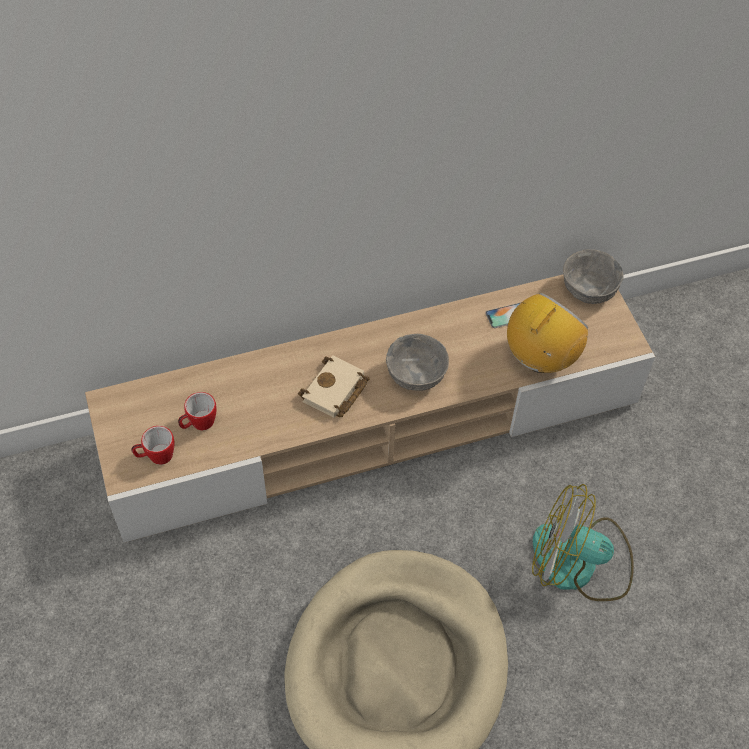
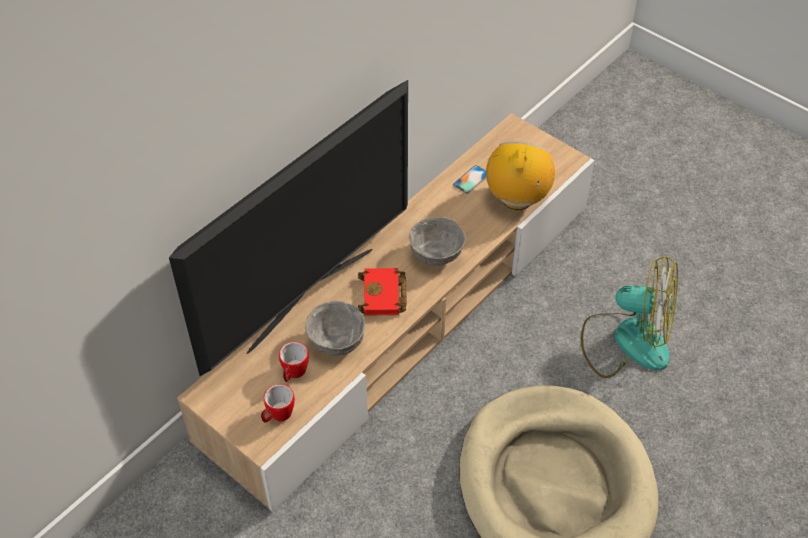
camera: 30 degrees left, 5 degrees down
(266, 358) = (310, 298): none -> television
(335, 392) = (384, 296): beige book -> red book
(579, 564) = (626, 340): fan -> fan turned 150 degrees counterclockwise
(589, 289) = (514, 135): grey bowl -> grey bowl (337, 340)

